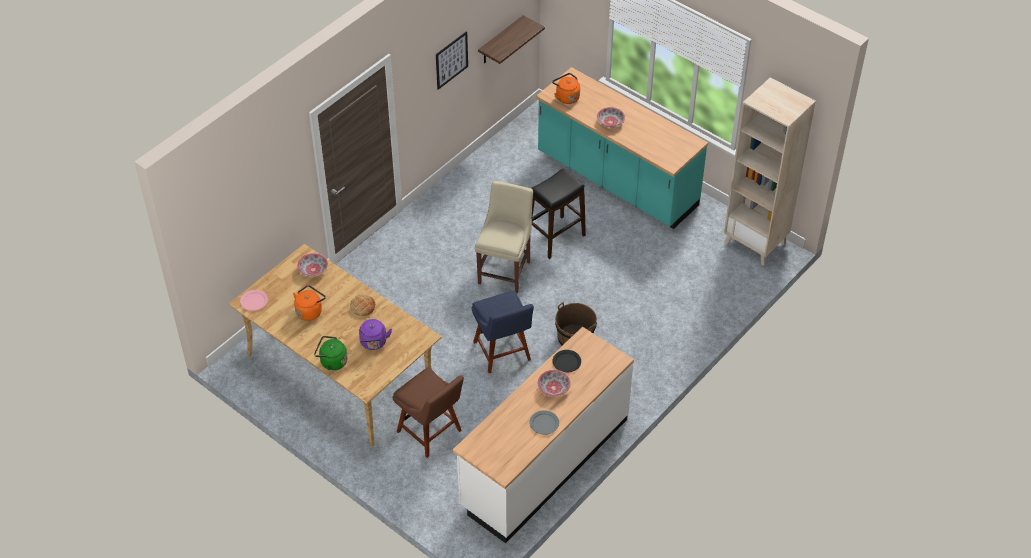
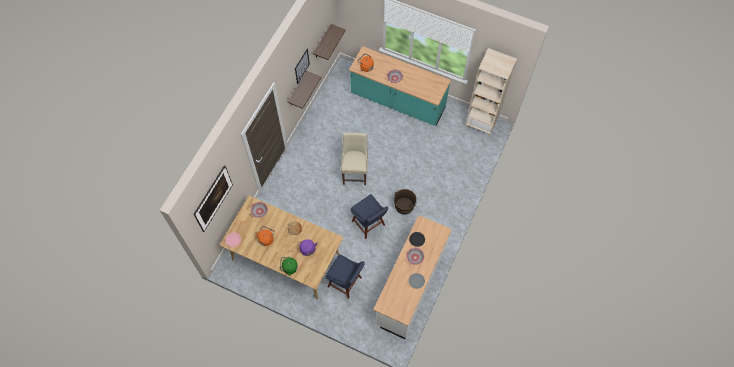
camera: 15 degrees left, 15 degrees up
(237, 216) = (215, 203): none -> picture
(431, 433) = (346, 283): brown chair -> blue chair
(437, 103) = (297, 89): none -> shelf
(555, 237) = (375, 145): black stool -> none

